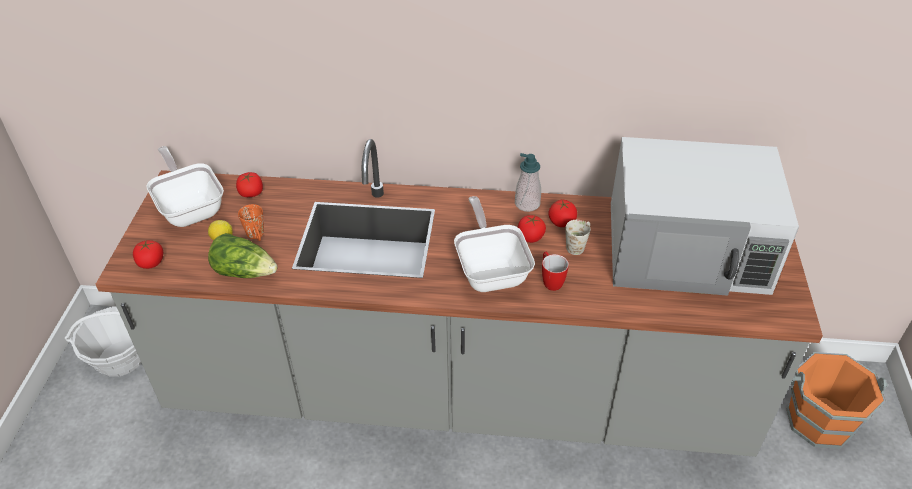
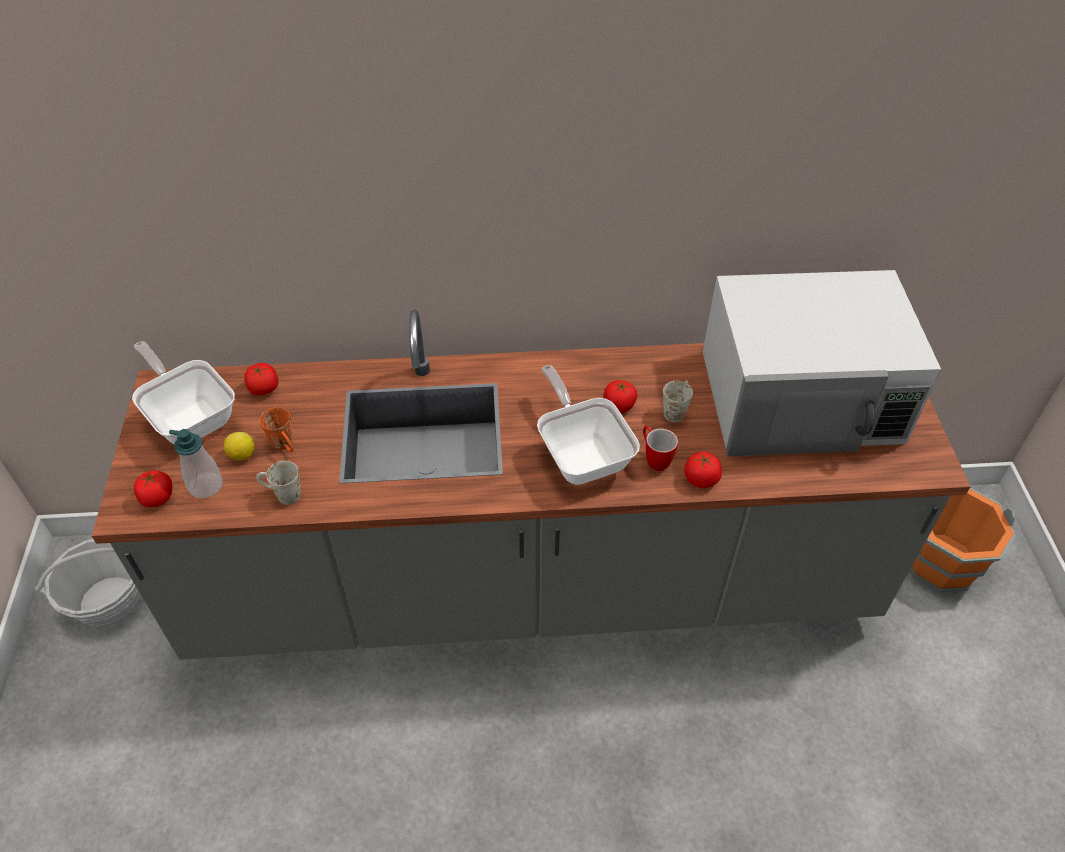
camera: 10 degrees left, 5 degrees up
(245, 272) = (282, 494): lettuce -> white mug
(527, 204) = (605, 363): soap dispenser -> soap dispenser (206, 486)
(562, 222) = (651, 382): tomato -> tomato (701, 479)

